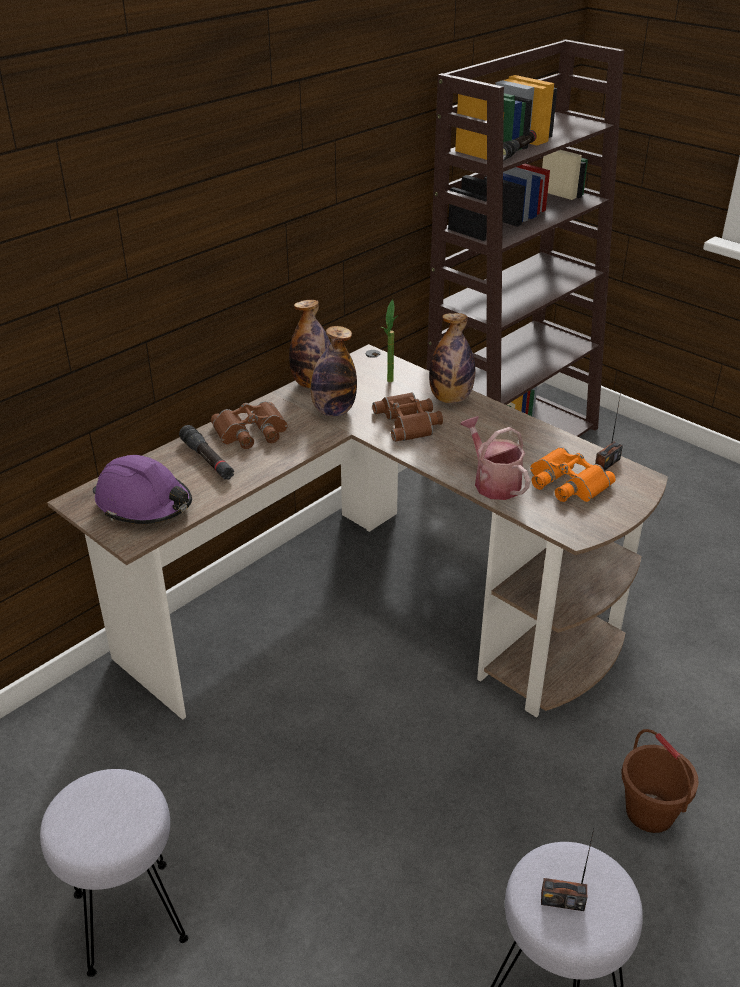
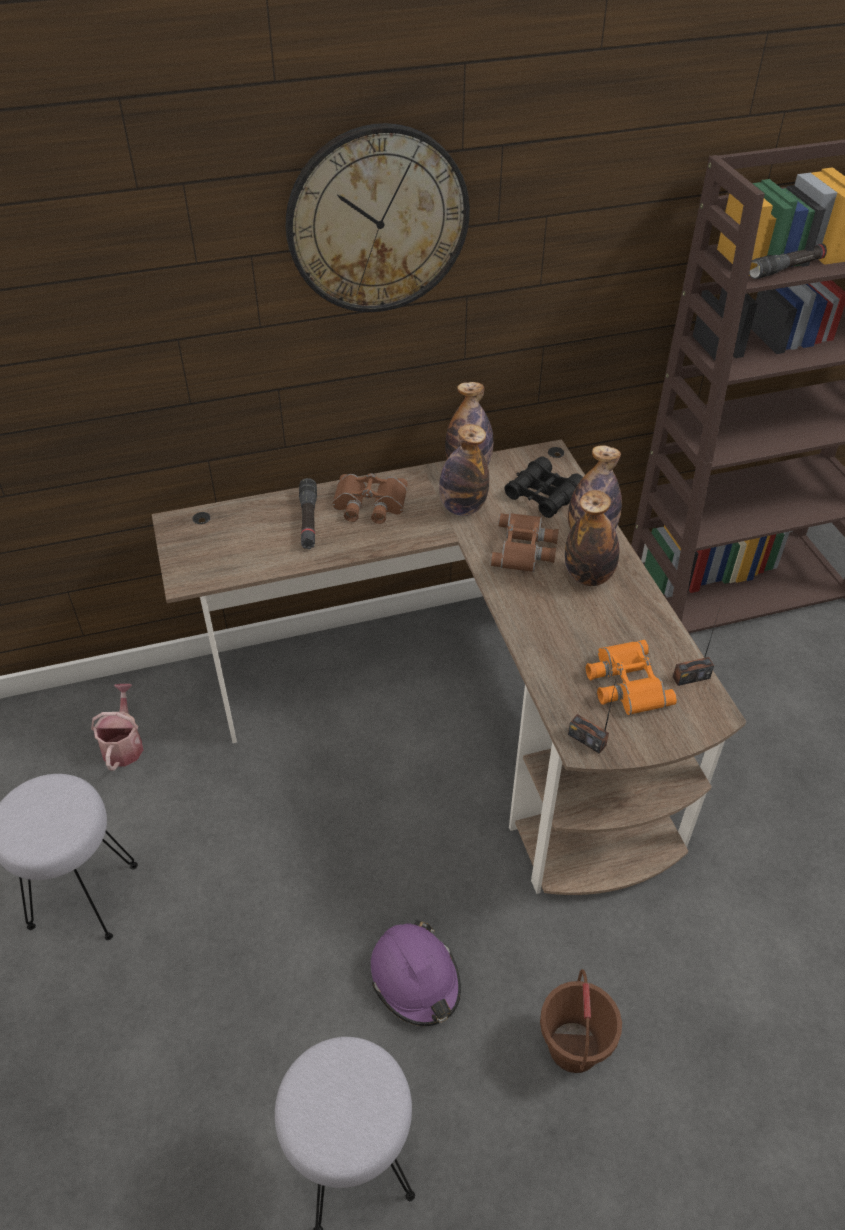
camera: 30 degrees right, 10 degrees up
(144, 504) = (221, 547): purple hard hat -> purple hard hat (415, 978)
(217, 158) = (377, 221): none -> wall clock
(390, 384) = (544, 495): potted plant -> black binoculars
(475, 425) = (588, 576): none -> bottle
(493, 482) = (550, 651): watering can -> watering can (124, 744)
(562, 901) = (326, 1100): radio -> radio (587, 739)

